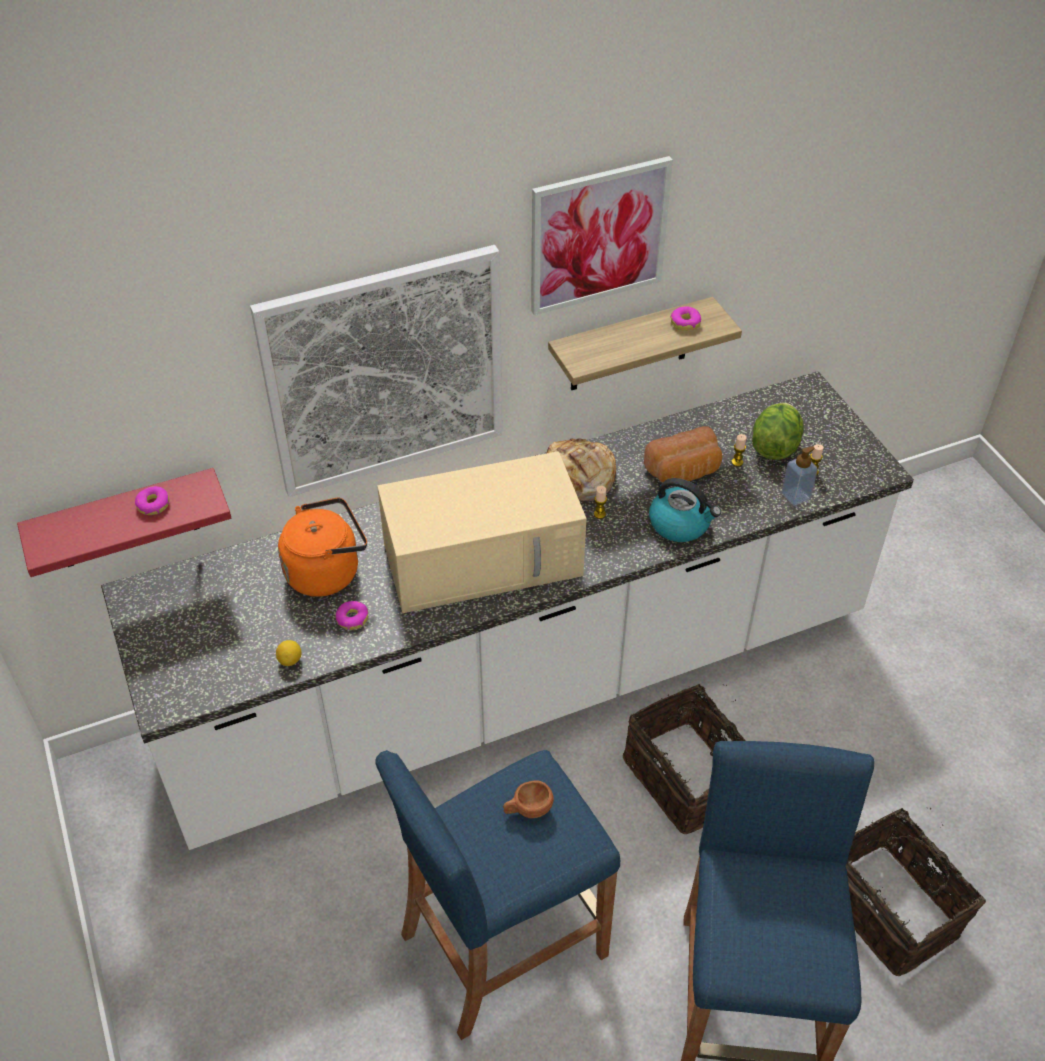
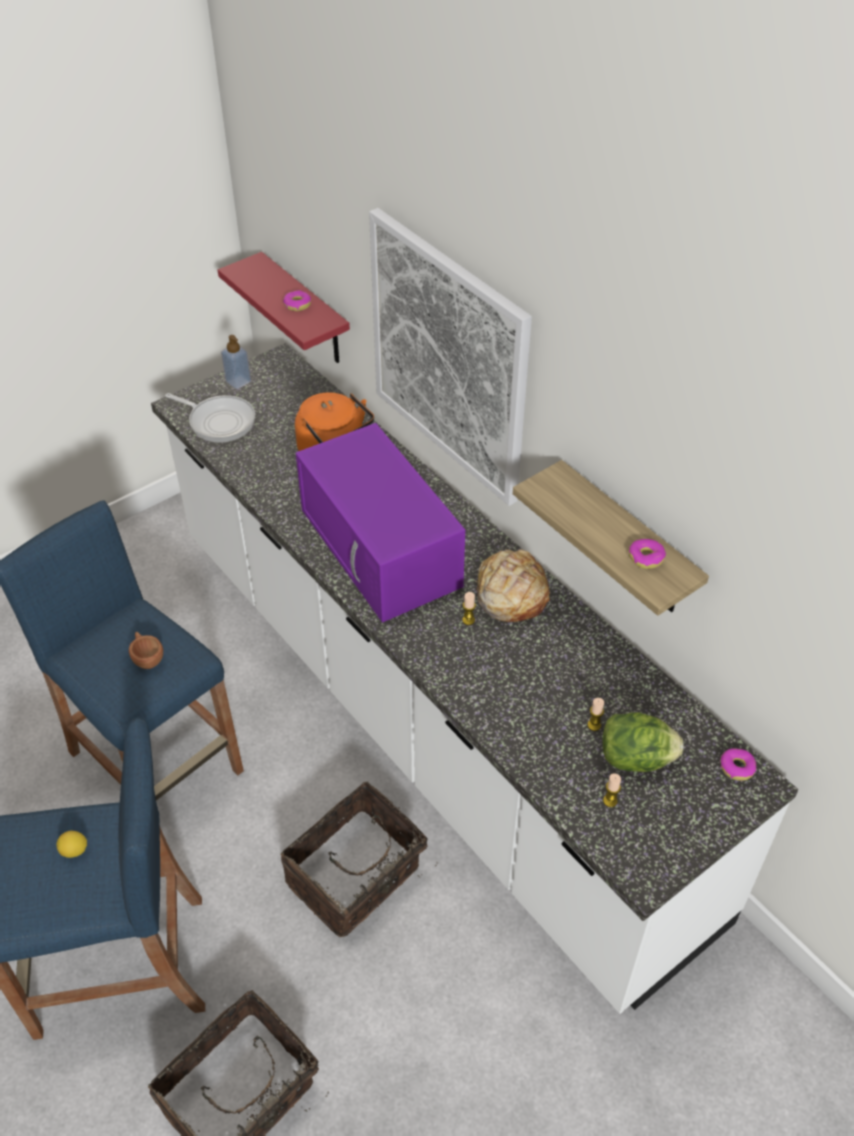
camera: 75 degrees right, 0 degrees up
(216, 668) = (219, 421): none -> frying pan
(290, 660) = (235, 458): lemon -> lemon (74, 851)
(352, 619) = (287, 481): donut -> donut (737, 767)
(485, 558) = (382, 549): beige microwave -> purple microwave
(598, 235) = (613, 393): picture -> none
(680, 524) = (479, 688): kettle -> none
(684, 472) = (558, 679): bread -> none
(795, 496) = (562, 788): soap dispenser -> soap dispenser (238, 381)

